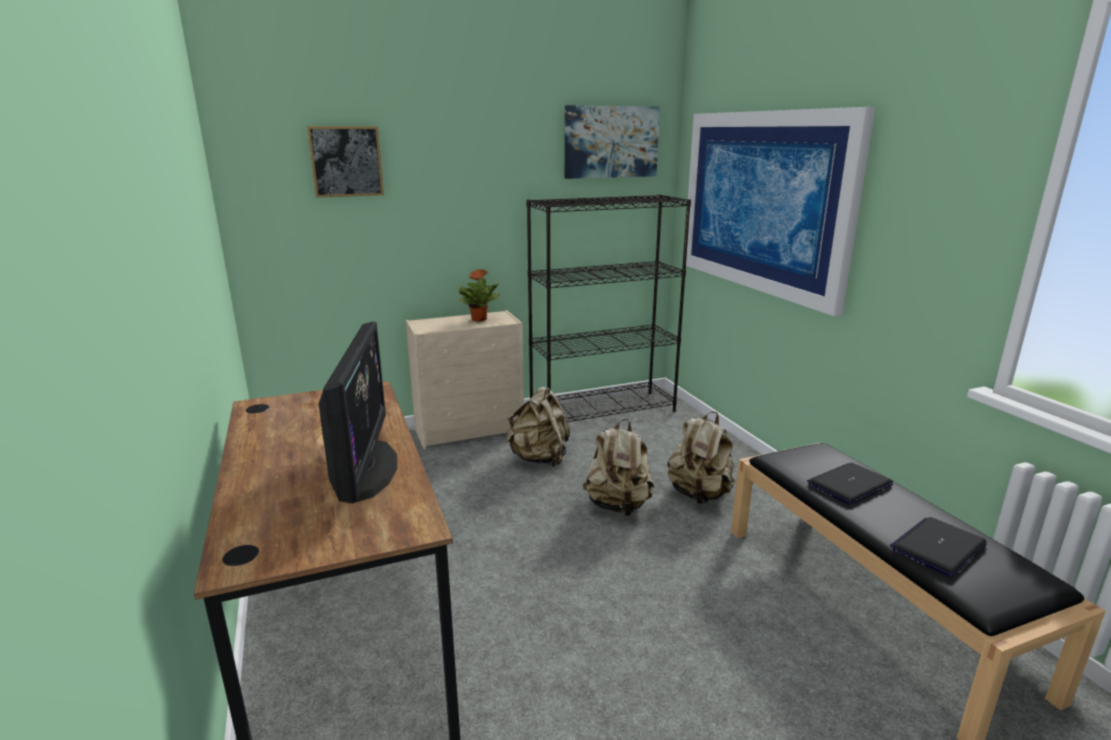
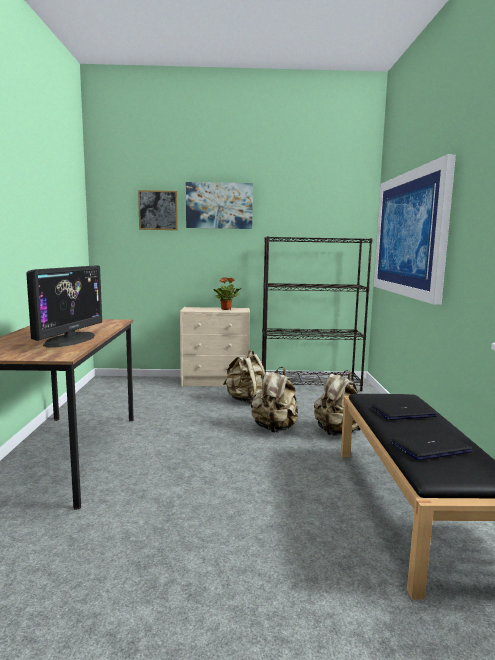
camera: 20 degrees right, 10 degrees down
(611, 142) = (326, 203): picture -> picture (219, 205)

